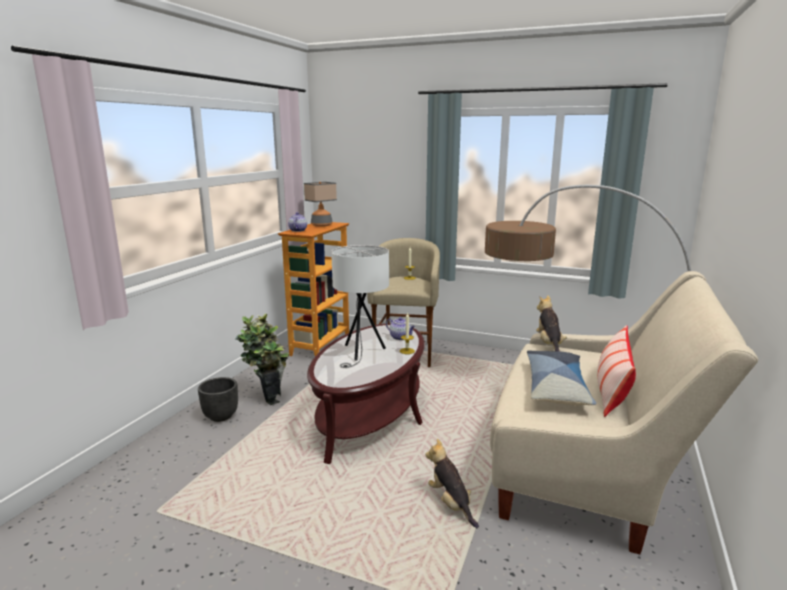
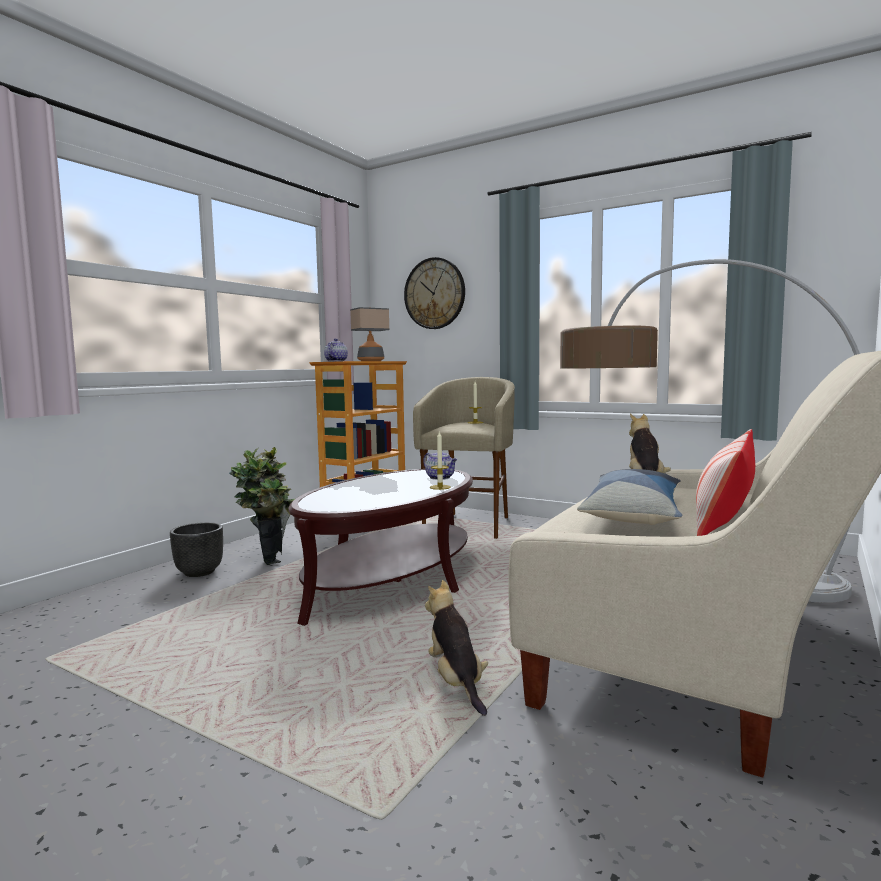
camera: 10 degrees right, 10 degrees down
(360, 353) = (376, 488): white table lamp -> none
(369, 166) = (434, 293): none -> wall clock

